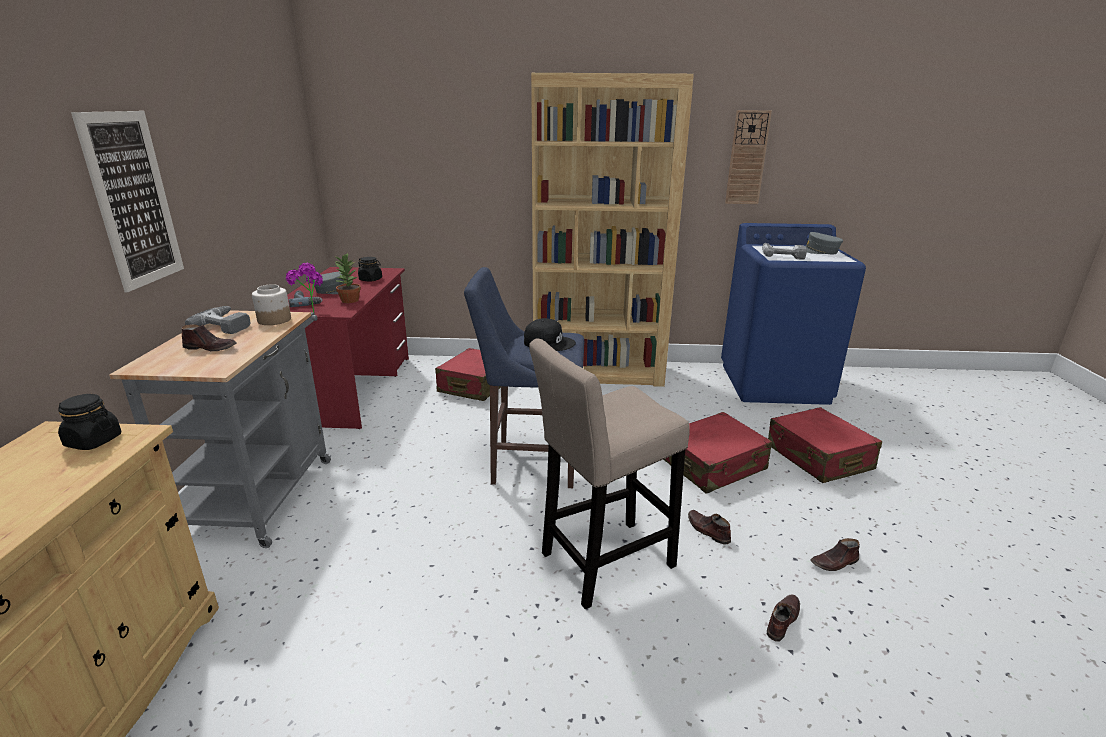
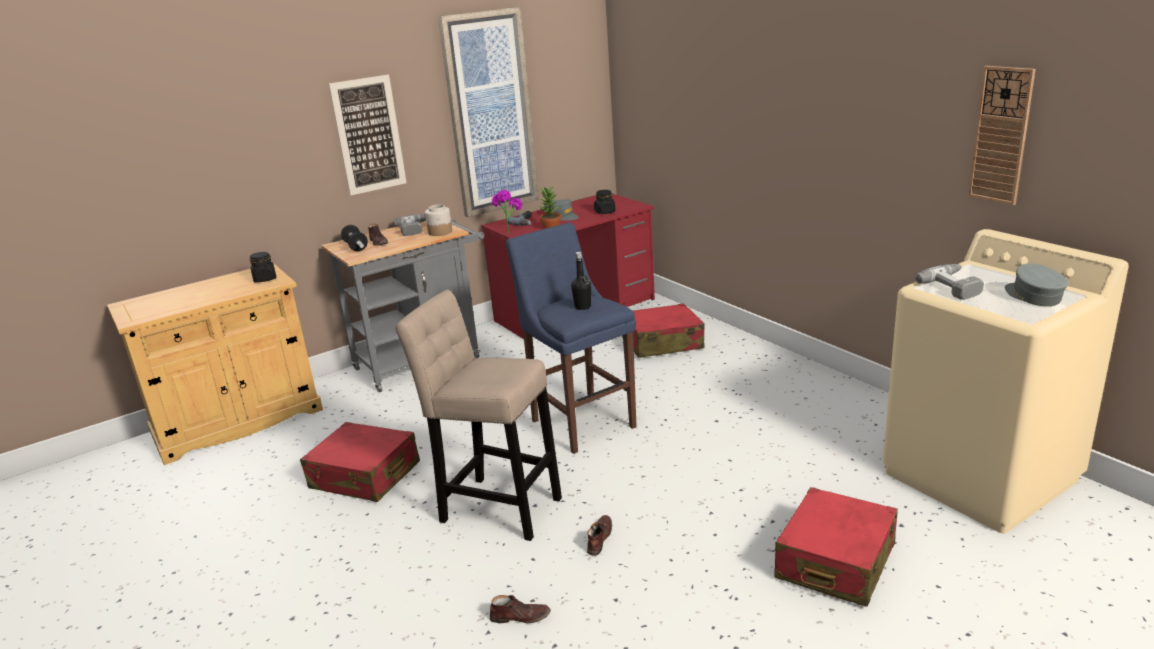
camera: 55 degrees right, 0 degrees up
(184, 360) = (355, 247): none -> dumbbell
(241, 177) = (490, 113): none -> picture
(549, 342) = (582, 307): black cap -> black bottle
(598, 372) = (792, 376): brown bookcase -> none
(713, 465) = (714, 503): red suitcase -> red suitcase (365, 476)
(774, 383) = (981, 476): blue washing machine -> beige washing machine
(834, 562) = (638, 625): brown shoe -> none

